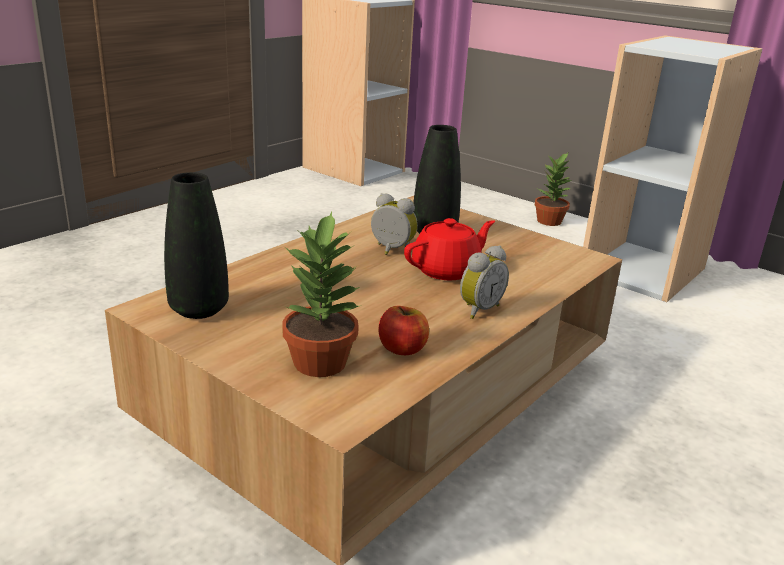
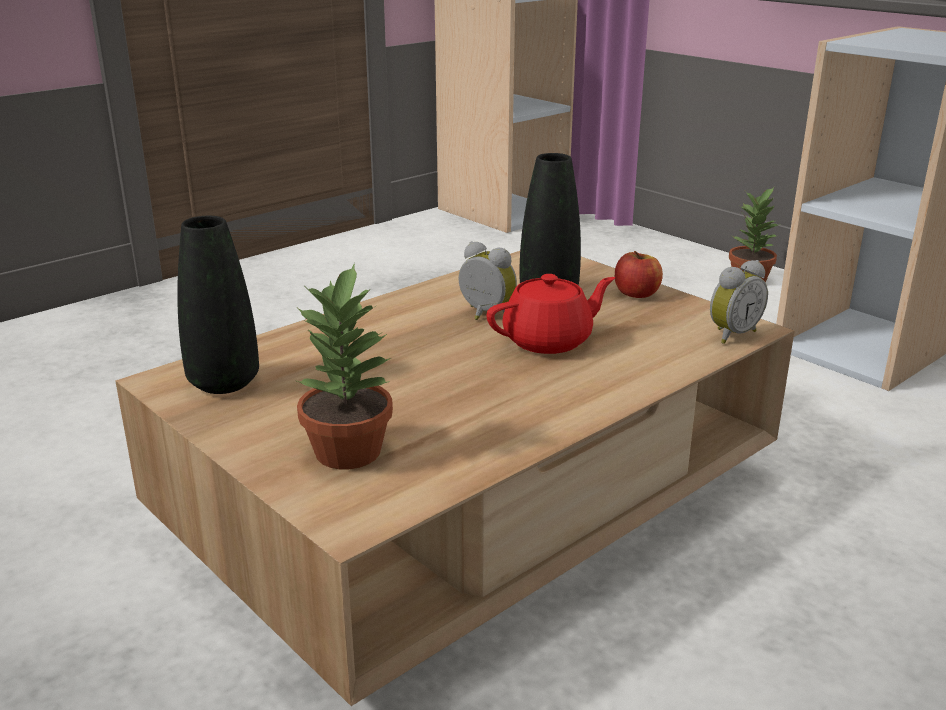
camera: 10 degrees right, 0 degrees up
(402, 349) = (456, 438): apple -> apple (636, 294)
(478, 309) = (572, 391): alarm clock -> alarm clock (731, 334)

